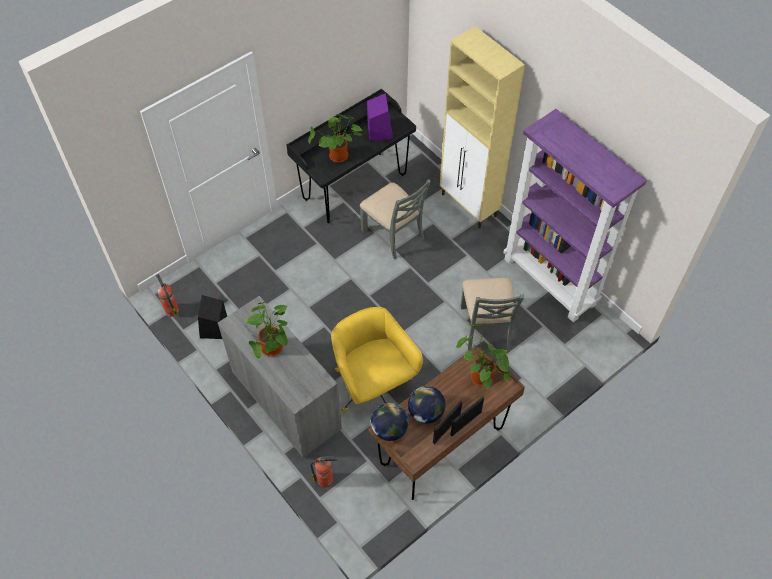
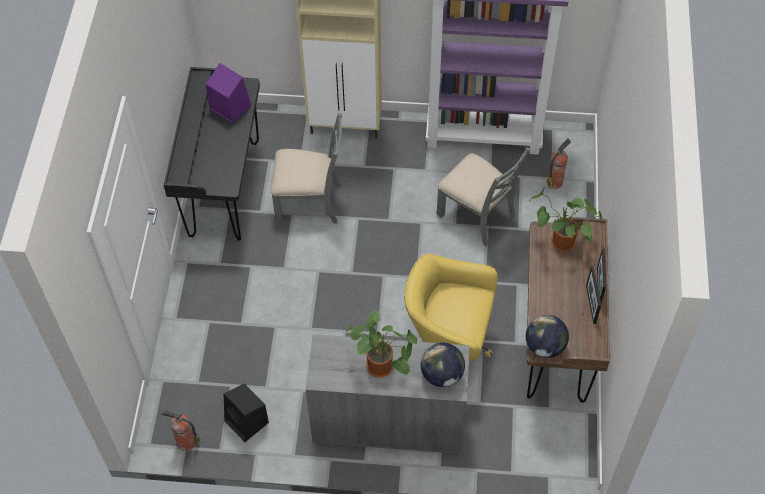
camera: 45 degrees left, 0 degrees up
(326, 480) = (499, 453): fire extinguisher -> fire extinguisher (555, 181)
(338, 158) = (222, 161): potted plant -> none
(426, 412) = (555, 308): globe -> globe (442, 375)

